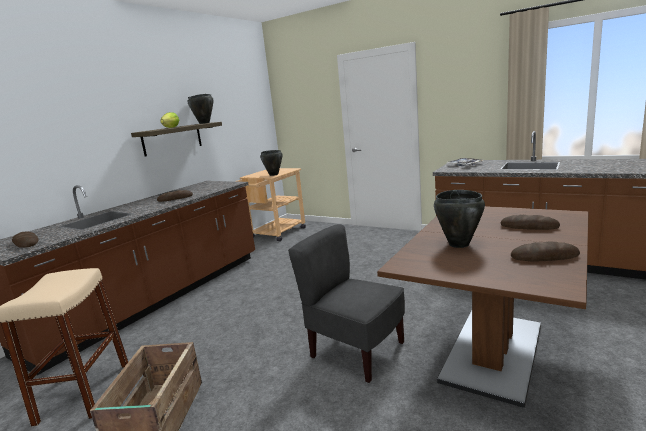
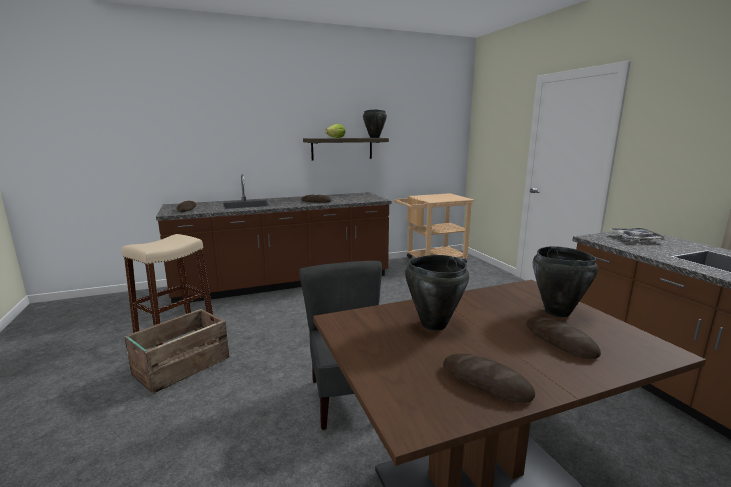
camera: 35 degrees right, 0 degrees up
(273, 174) = (437, 200): black cooking pot -> black cooking pot (557, 312)

